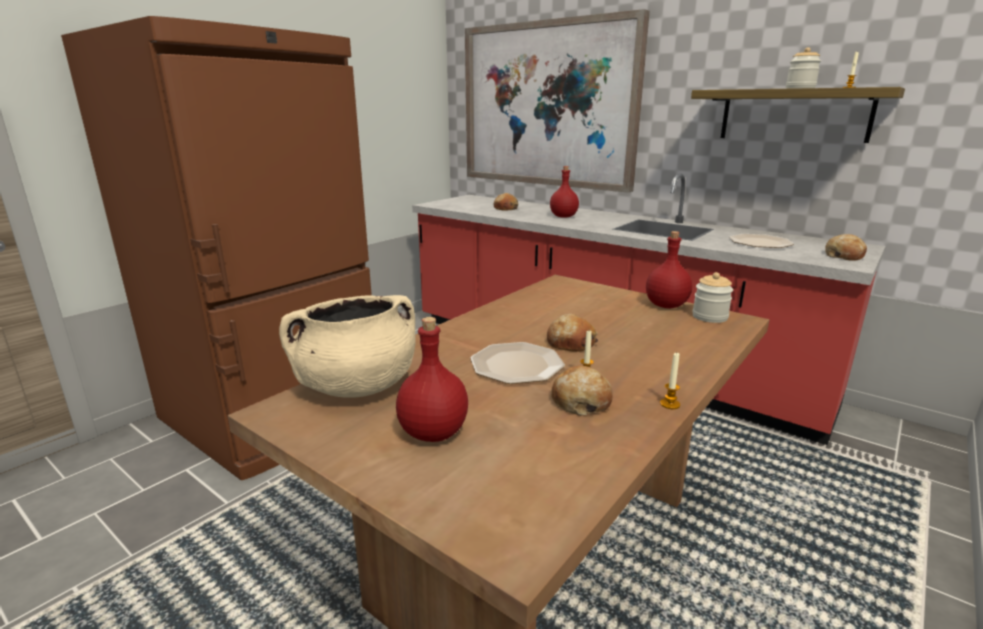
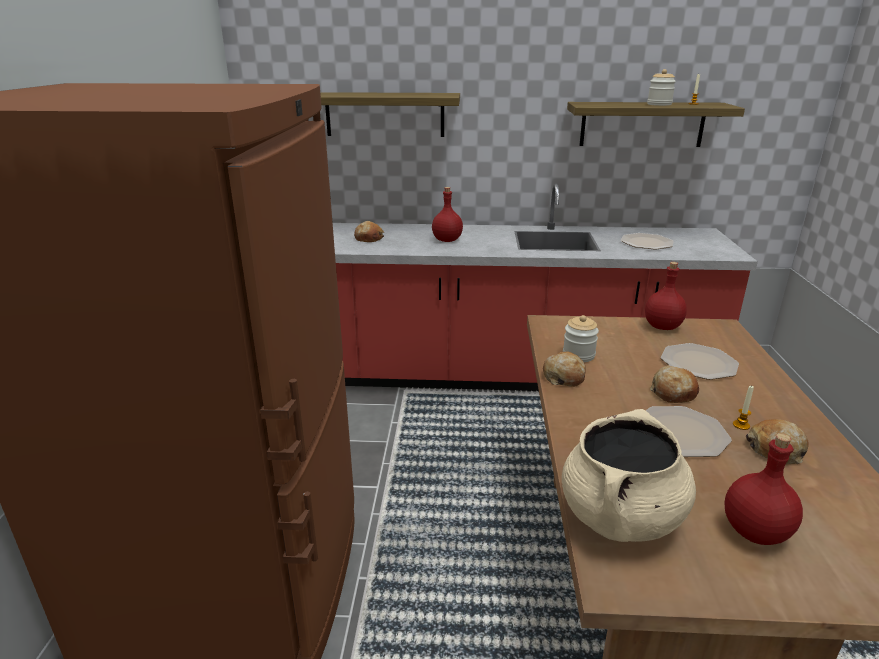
camera: 35 degrees left, 5 degrees up
(547, 105) = (385, 114): picture -> shelf
(644, 334) = (698, 363): none -> plate
(669, 404) = (819, 427): candle -> none
(709, 317) = (705, 329): jar -> jar (578, 355)
(844, 256) = (715, 246): bread -> bread (564, 376)

